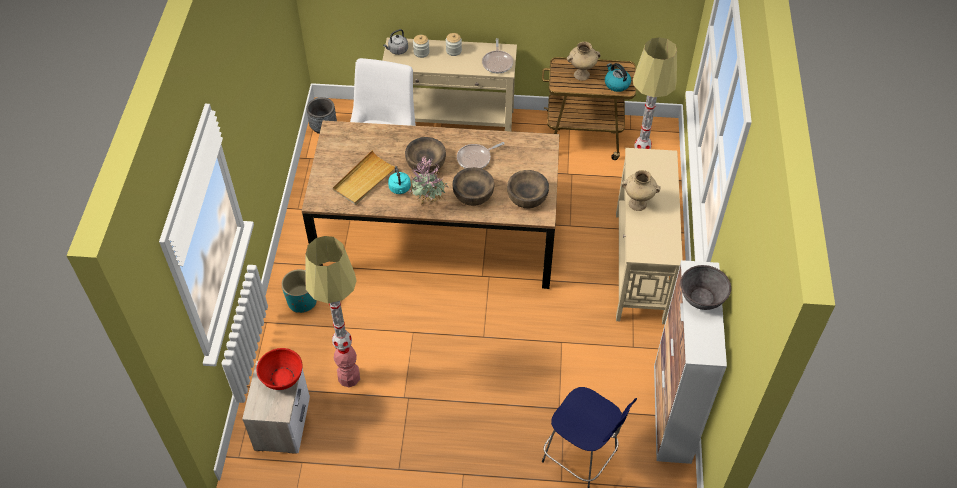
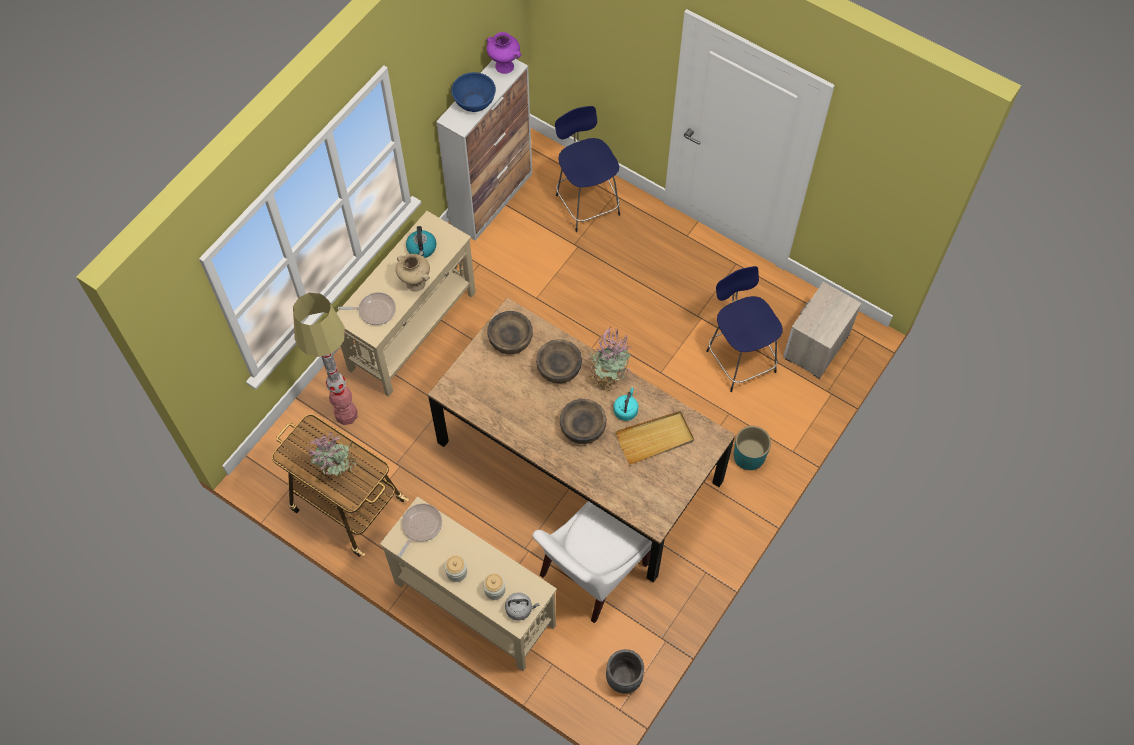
camera: 150 degrees left, 10 degrees up
(282, 377) = (813, 321): red bowl -> none
(349, 377) = (739, 359): floor lamp -> blue stool
(476, 158) = (530, 407): frying pan -> frying pan (374, 310)
(582, 74) = (338, 471): beige vase -> potted plant
(616, 84) = (314, 437): kettle -> kettle (422, 248)
(702, 297) = (474, 102): grey bowl -> blue bowl
(707, 349) = (504, 66): none -> purple vase

